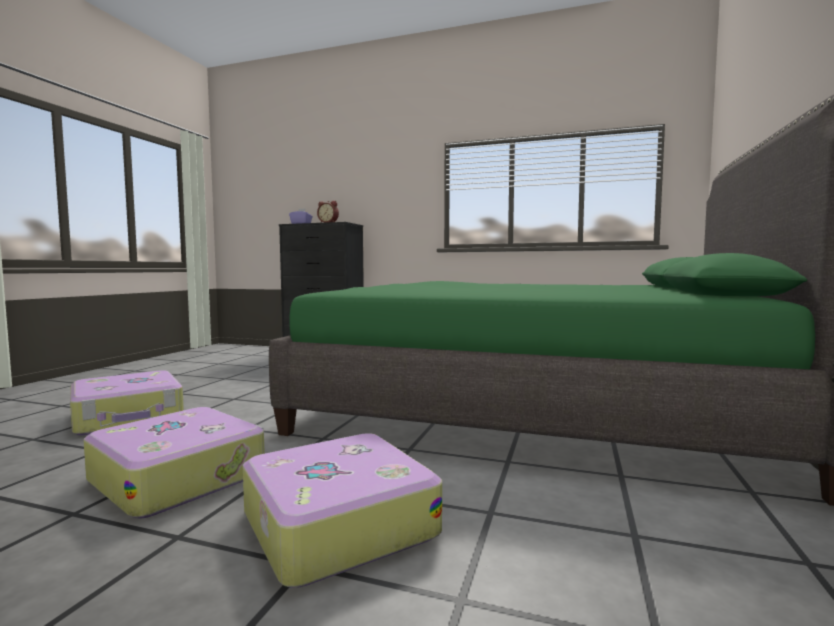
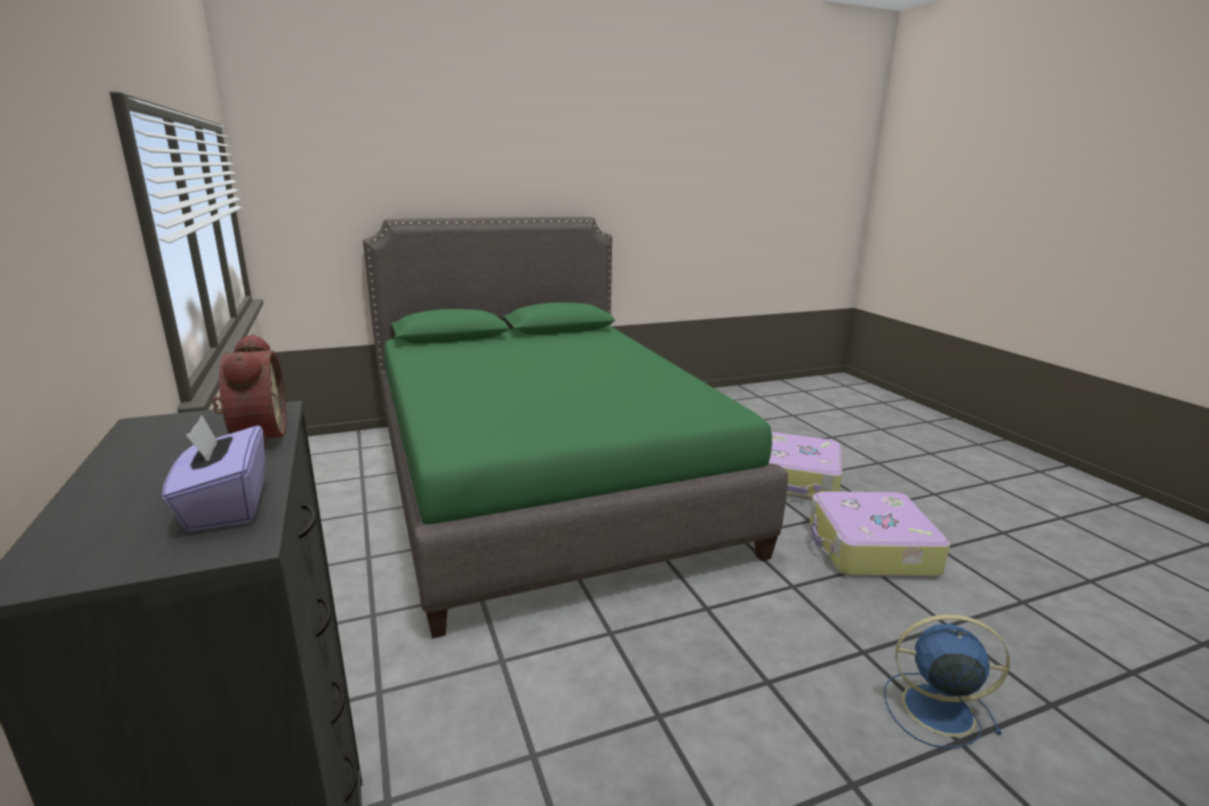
camera: 130 degrees left, 15 degrees up
(129, 416) = (934, 708): suitcase -> blue fan

